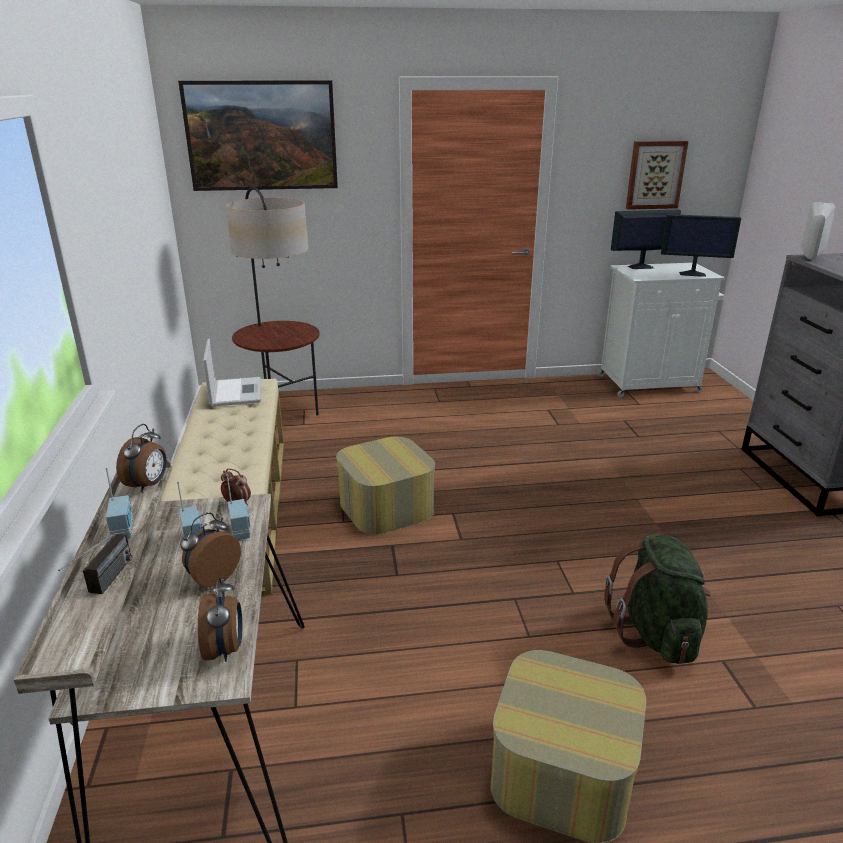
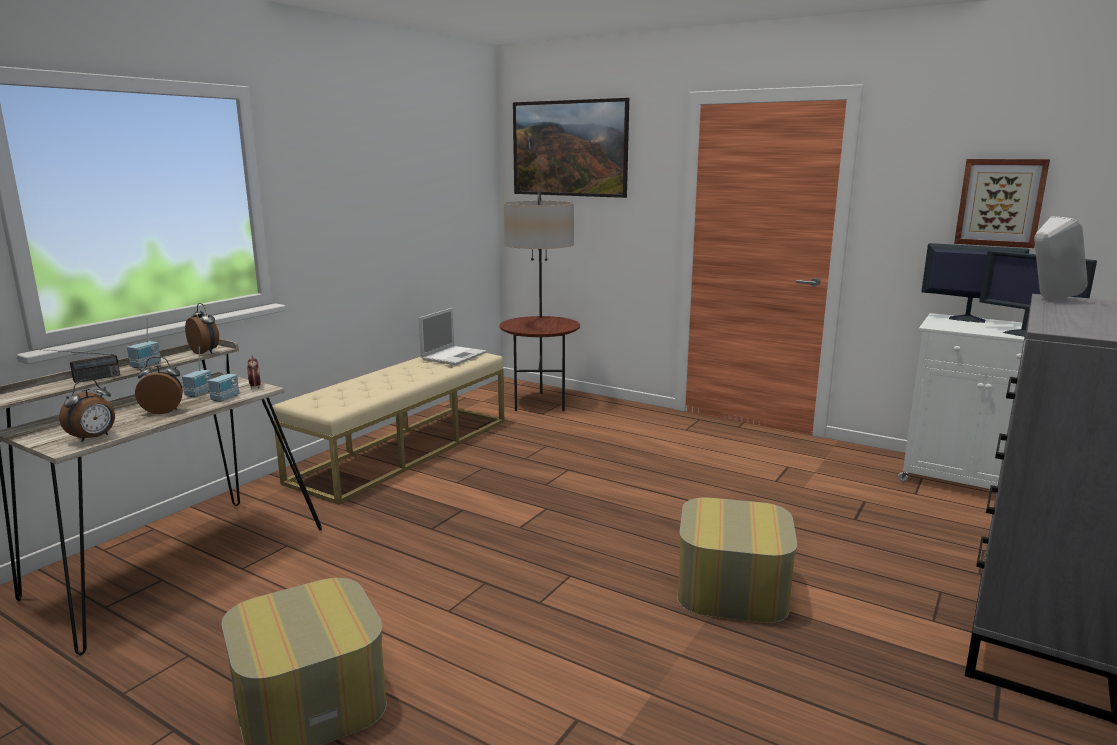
camera: 40 degrees right, 10 degrees down
(148, 485) = (206, 352): alarm clock -> alarm clock turned 105 degrees counterclockwise
(386, 507) = (503, 485): ottoman -> ottoman (732, 588)
(656, 633) = (554, 666): green backpack -> none

